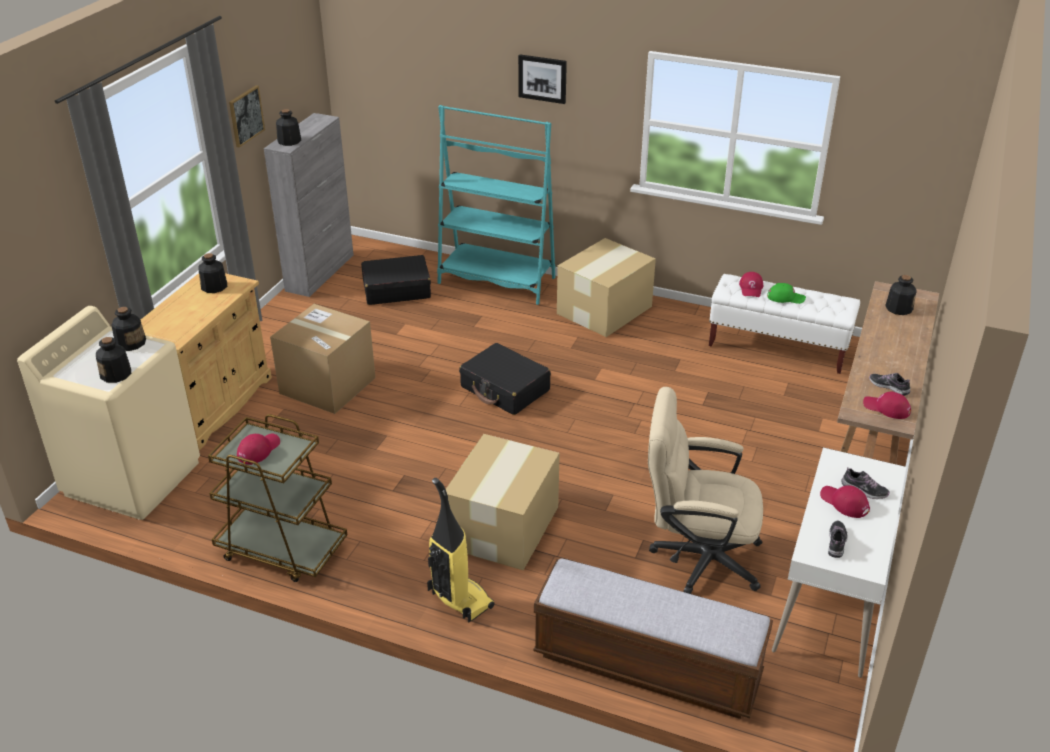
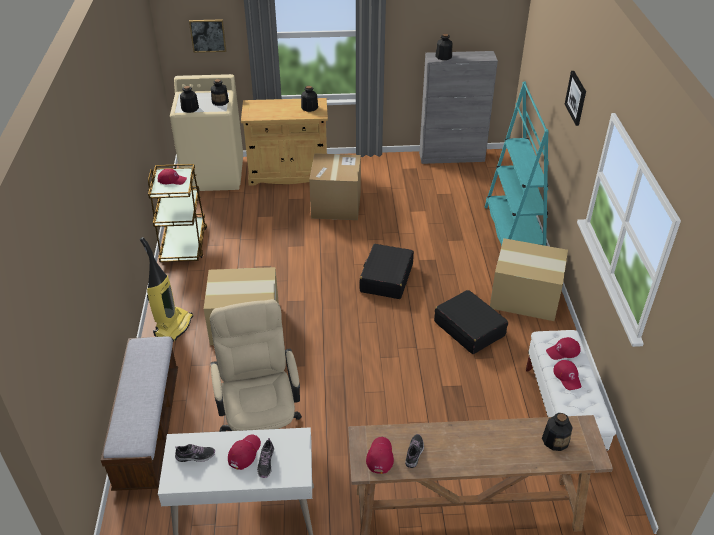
camera: 65 degrees right, 5 degrees up
(246, 116) = (416, 25): picture -> picture (208, 35)
(396, 289) = (461, 193): black suitcase -> black suitcase (469, 328)
(785, 297) = (567, 377): green cap -> red cap

